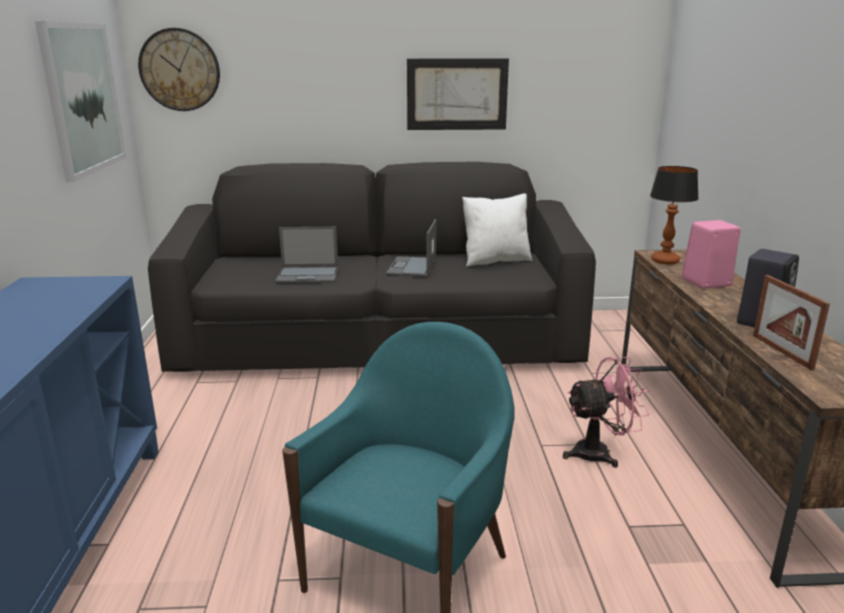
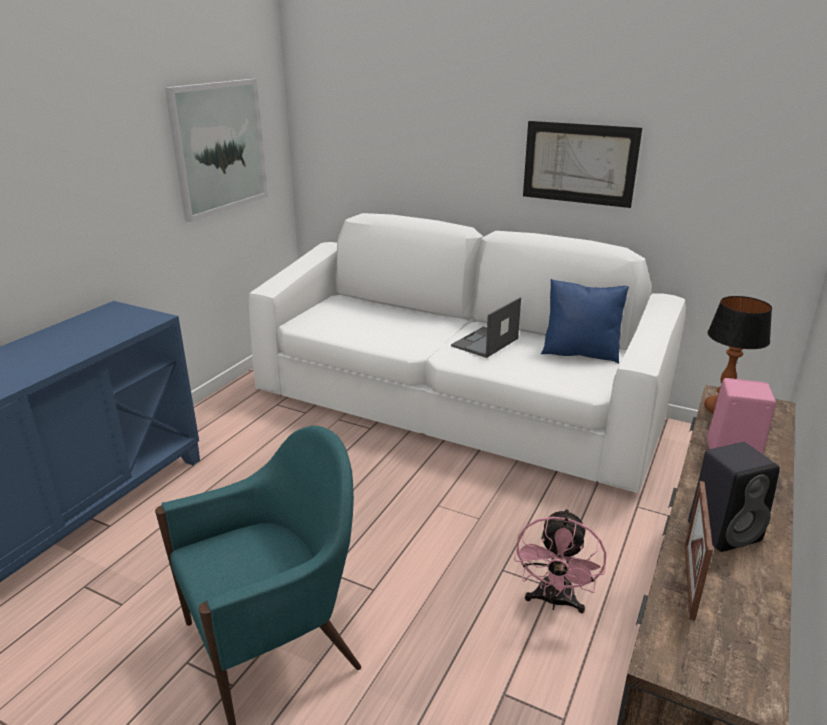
camera: 30 degrees right, 5 degrees up
(180, 70) = (326, 118): wall clock -> none
(308, 275) = (384, 330): laptop -> none
(380, 342) = (454, 407): black sofa -> white sofa
(495, 260) = (580, 353): white pillow -> blue pillow
(600, 453) = (554, 601): pink fan -> pink fan turned 90 degrees clockwise

